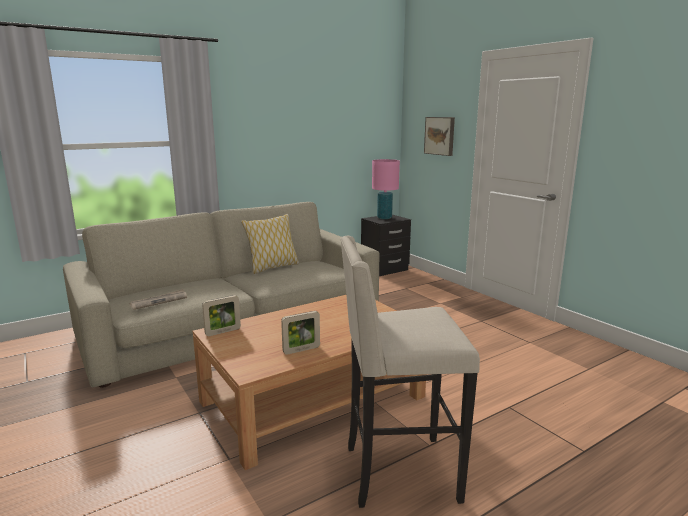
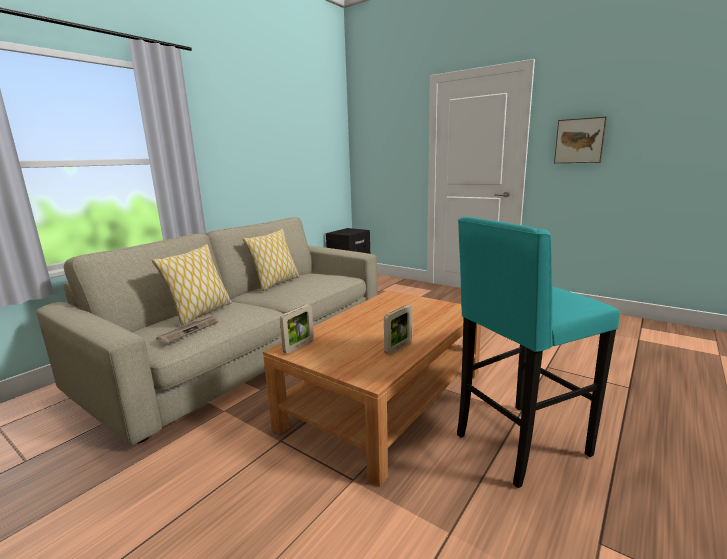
camera: 20 degrees left, 0 degrees up
(182, 287) = (200, 313): none -> pillow
(384, 218) = (346, 231): pink table lamp -> none
(398, 473) = (518, 445): beige stool -> turquoise stool
(440, 136) = (392, 153): picture -> picture (579, 141)

